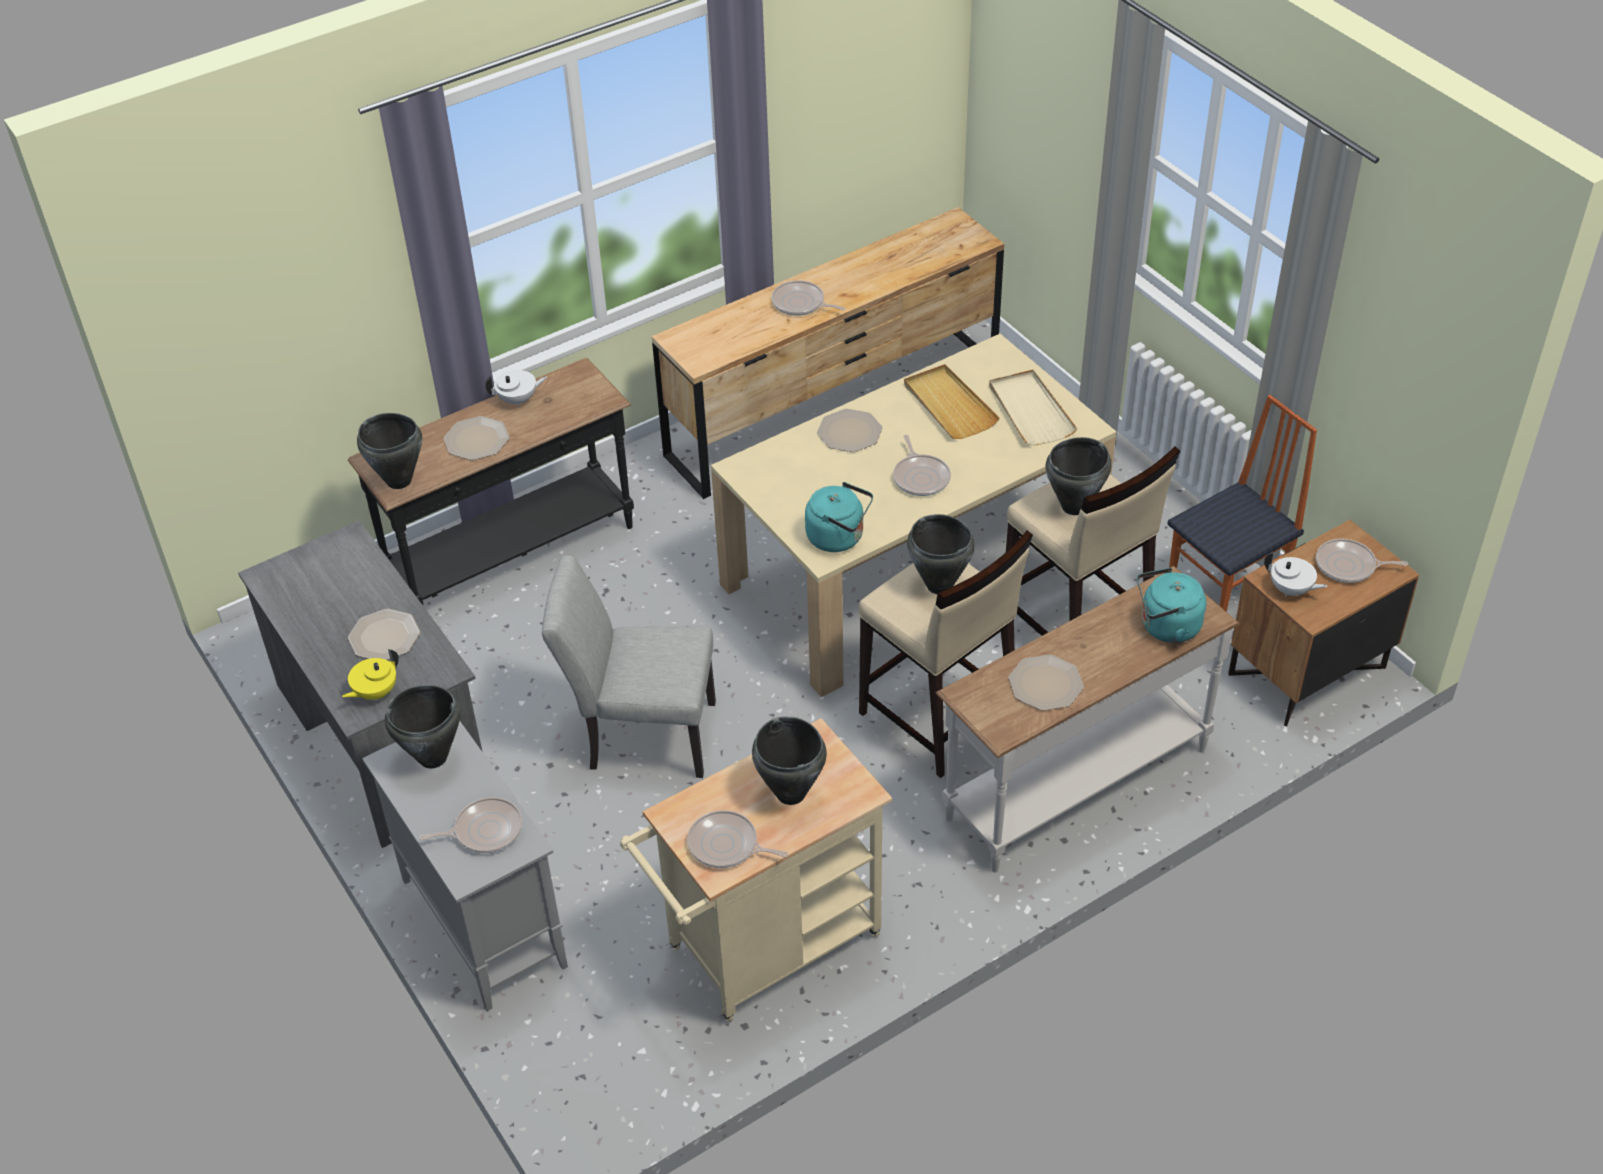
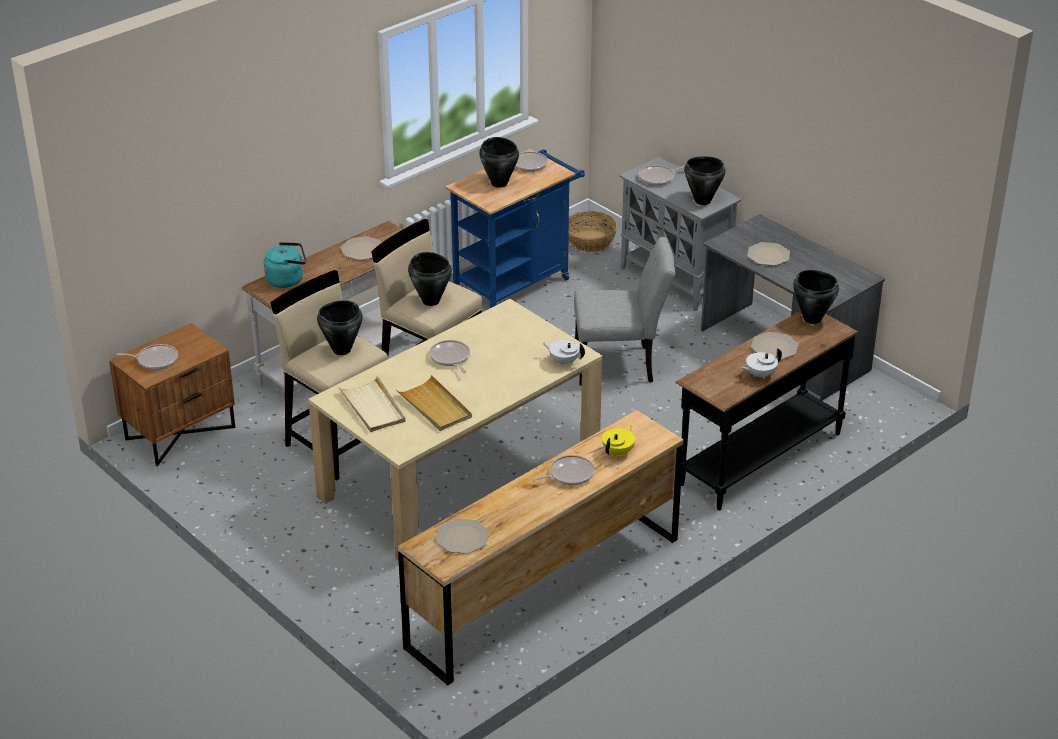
camera: 170 degrees right, 10 degrees down
(375, 692) = (756, 231): yellow teapot -> yellow teapot (618, 452)
(599, 1056) = (590, 241): none -> basket
(763, 949) = (517, 282): beige cart -> blue cart
(800, 303) = (569, 474): frying pan -> frying pan turned 45 degrees counterclockwise
(839, 537) = (501, 319): turquoise kettle -> none
(850, 432) = (506, 383): plate -> plate (462, 537)
(1225, 600) = (228, 471): chair -> none
(1290, 590) = (198, 344): white teapot -> white teapot (564, 361)

